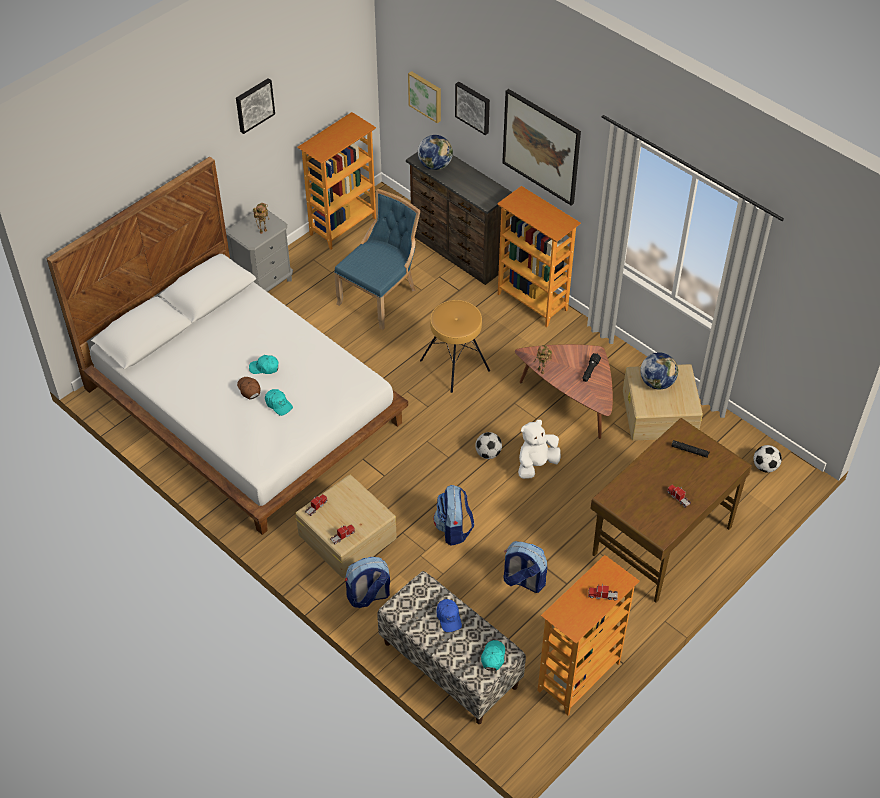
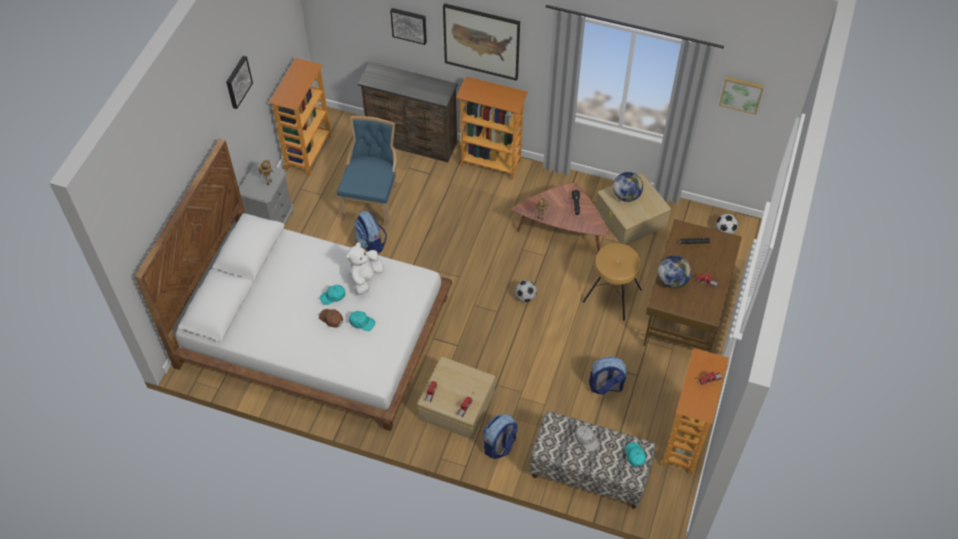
camera: 25 degrees left, 5 degrees up
(426, 96) = (358, 26): picture -> picture (741, 94)
(435, 165) = (384, 80): globe -> globe (672, 280)
(449, 617) = (586, 439): blue cap -> white cap
(453, 529) = (533, 366): backpack -> backpack (371, 244)
(455, 365) = (461, 235): brown stool -> brown stool (612, 295)
(536, 464) = (565, 291): white plush toy -> white plush toy (366, 278)

